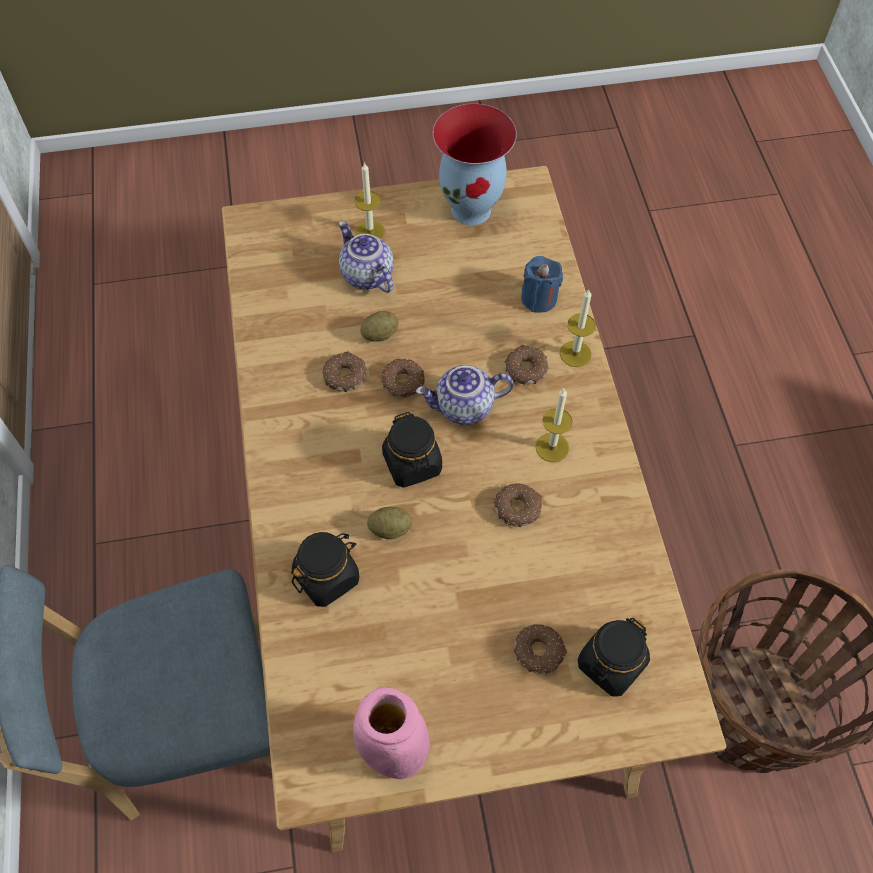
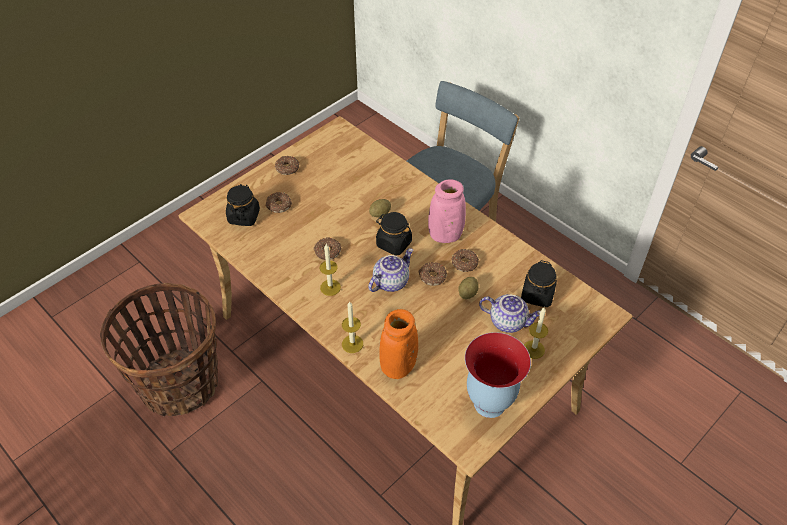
camera: 145 degrees right, 10 degrees down
(327, 577) = (391, 185): black jar -> black jar (537, 295)
(393, 751) = (315, 150): pink vase -> pink vase (445, 235)
(526, 368) = (374, 320): donut -> donut (287, 168)
(539, 298) = (398, 366): blue candle -> orange vase

